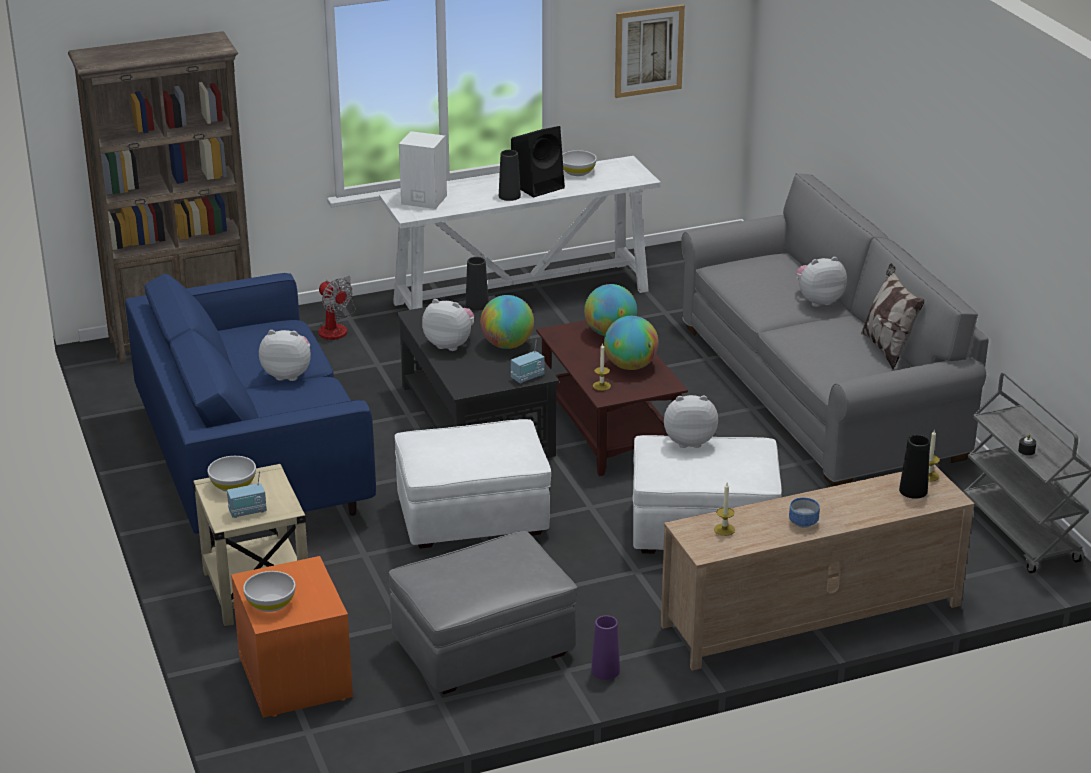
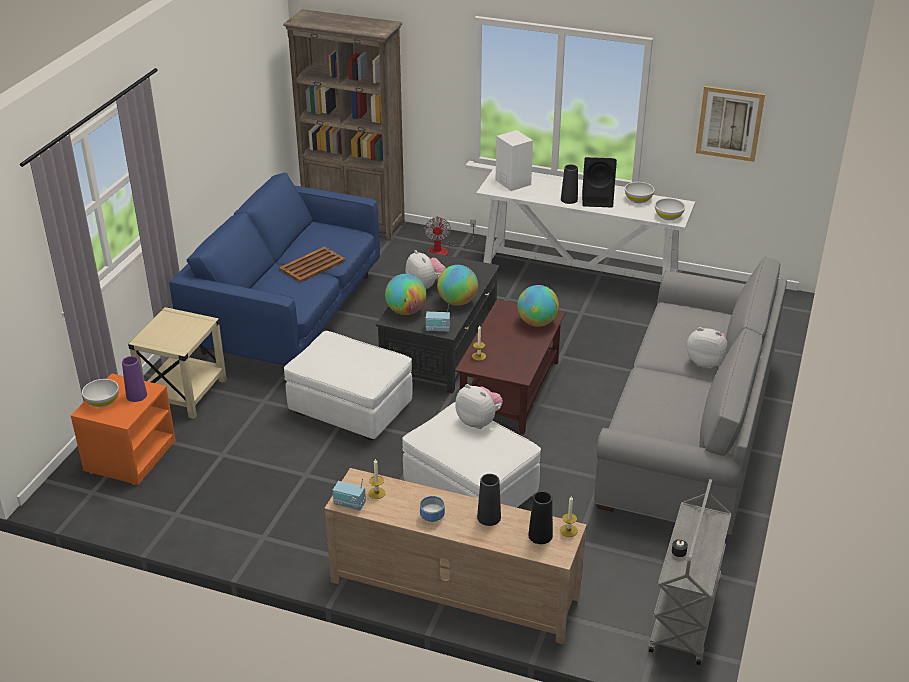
camera: 40 degrees right, 5 degrees up
(233, 485) = (177, 319): white bowl -> white bowl (668, 216)
(247, 512) = (160, 339): radio -> radio (349, 504)
(288, 374) = (312, 265): plush toy -> brown tray
(477, 305) = (479, 267): black vase -> black vase (489, 517)
(483, 649) = (241, 496): grey ottoman -> none
(605, 671) = (283, 551): purple vase -> purple vase (136, 395)
(630, 366) = (516, 351): globe -> globe (406, 311)
(887, 349) = (701, 421): pillow -> none

